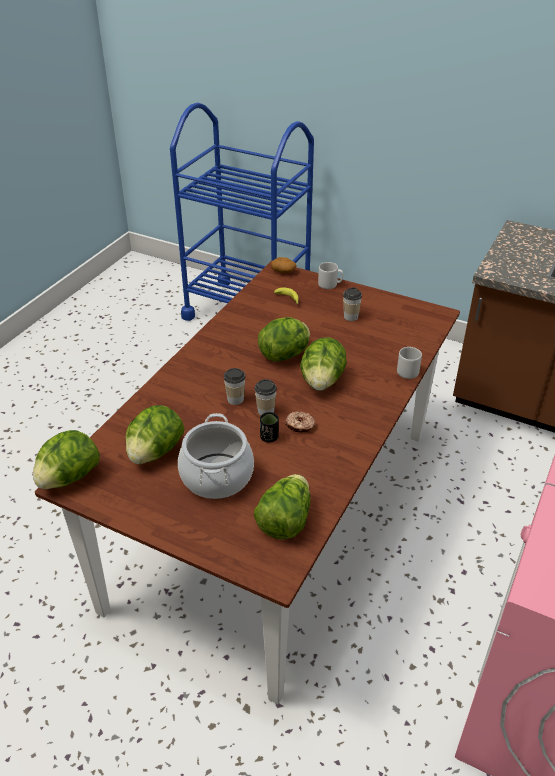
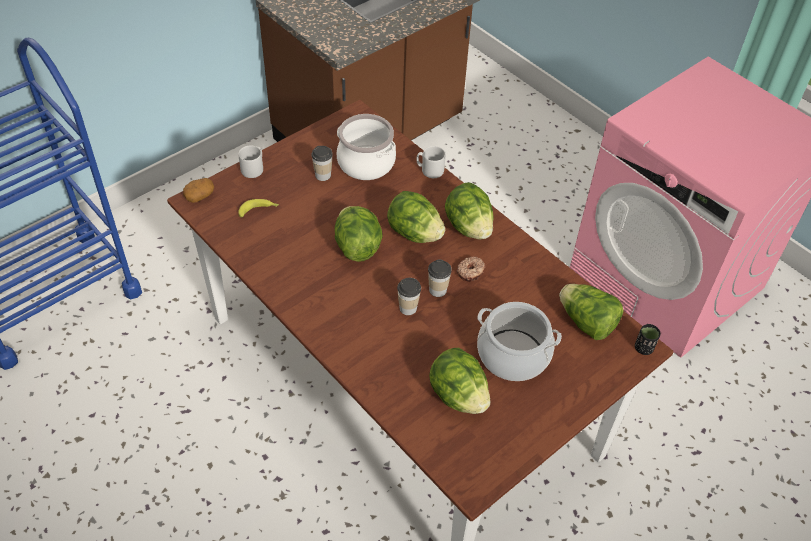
camera: 70 degrees left, 10 degrees up
(69, 478) = (465, 480): lettuce -> lettuce (468, 227)
(269, 437) = (477, 300): black cup -> black cup (643, 348)
(385, 334) = (366, 162): none -> cooking pot

